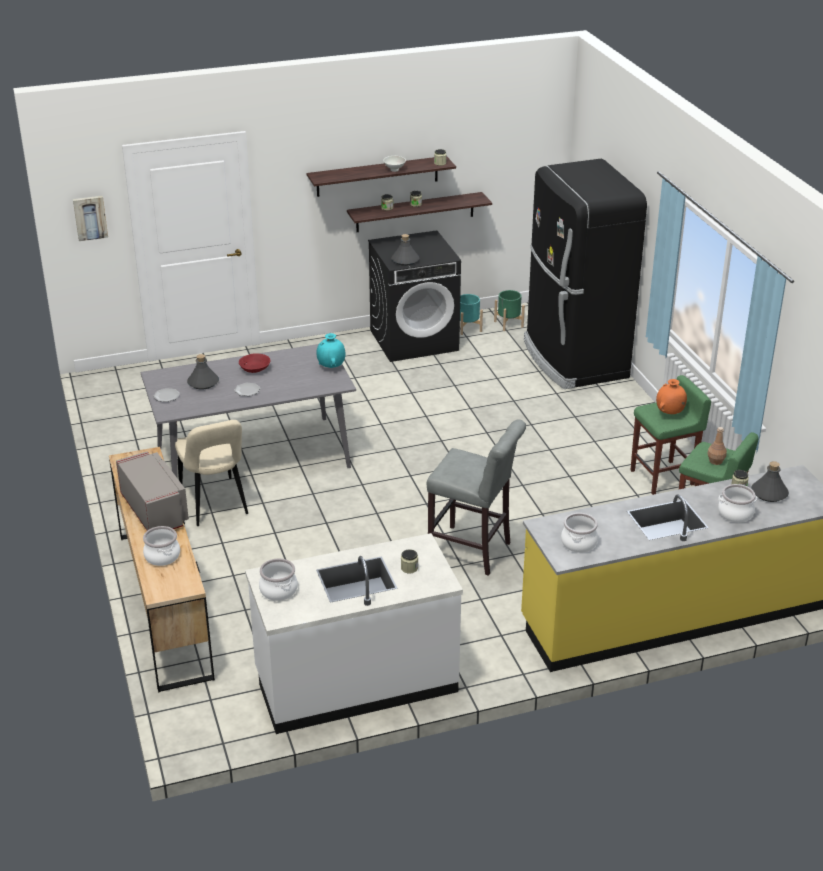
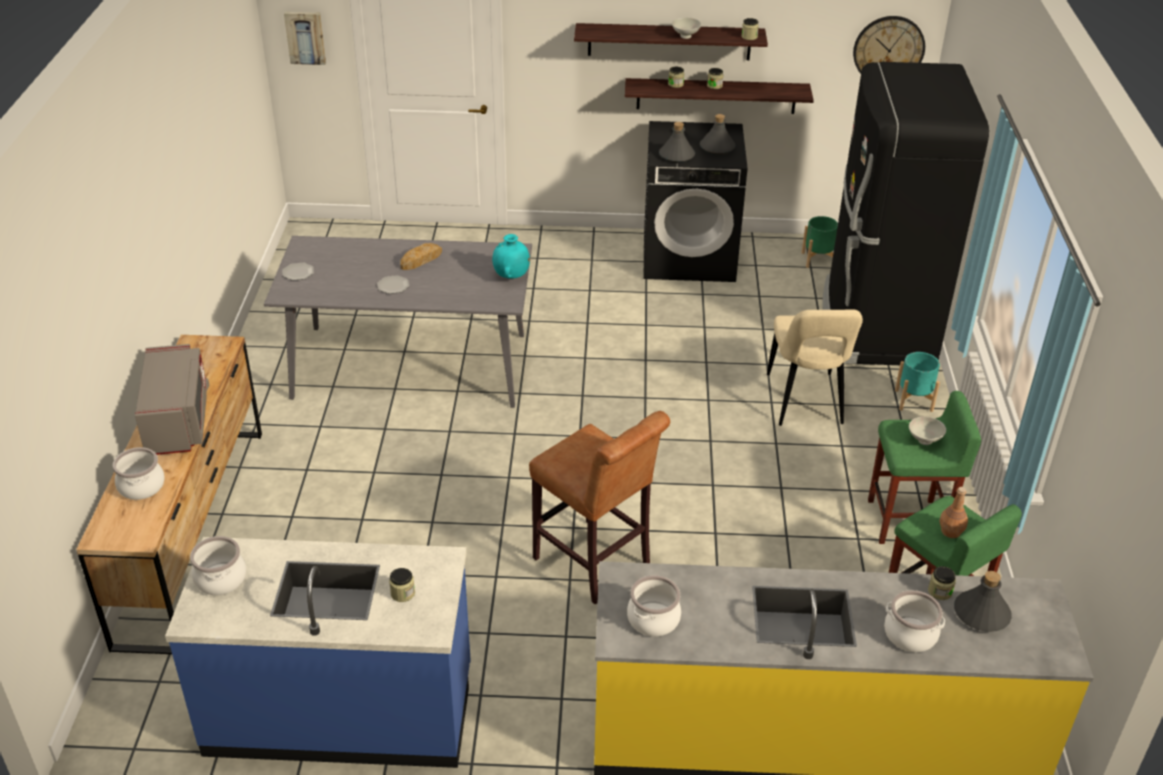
camera: 20 degrees right, 5 degrees up
(203, 383) = (350, 265): grey bottle -> grey bottle (717, 148)
(215, 504) = (330, 416): beige chair -> beige chair (805, 402)
(255, 369) = (421, 260): red bowl -> bread
(356, 682) = (341, 711): white counter -> blue counter
(468, 328) = (764, 254): turquoise planter -> turquoise planter (914, 400)
(473, 552) = (595, 565): grey stool -> brown stool
(534, 157) = (888, 49): none -> wall clock
(669, 413) = (924, 441): orange vase -> white bowl

